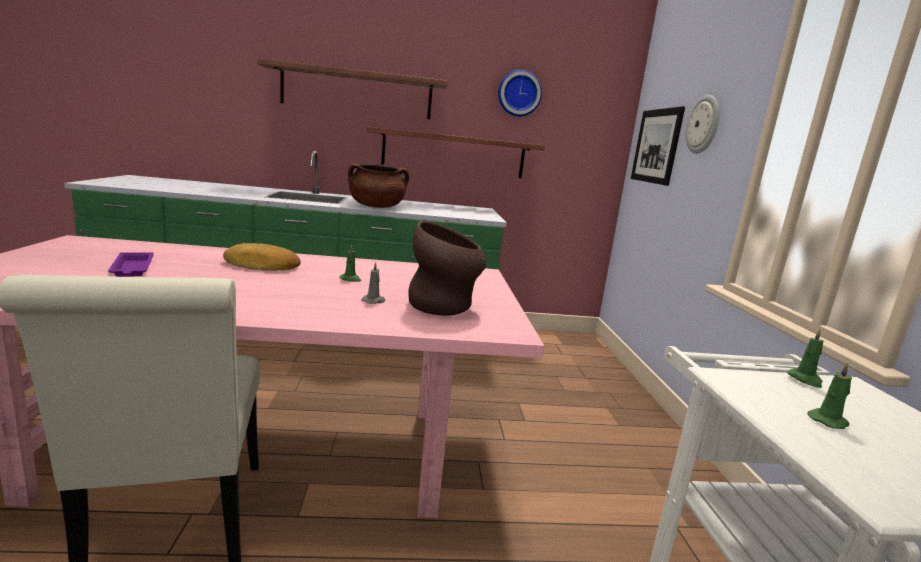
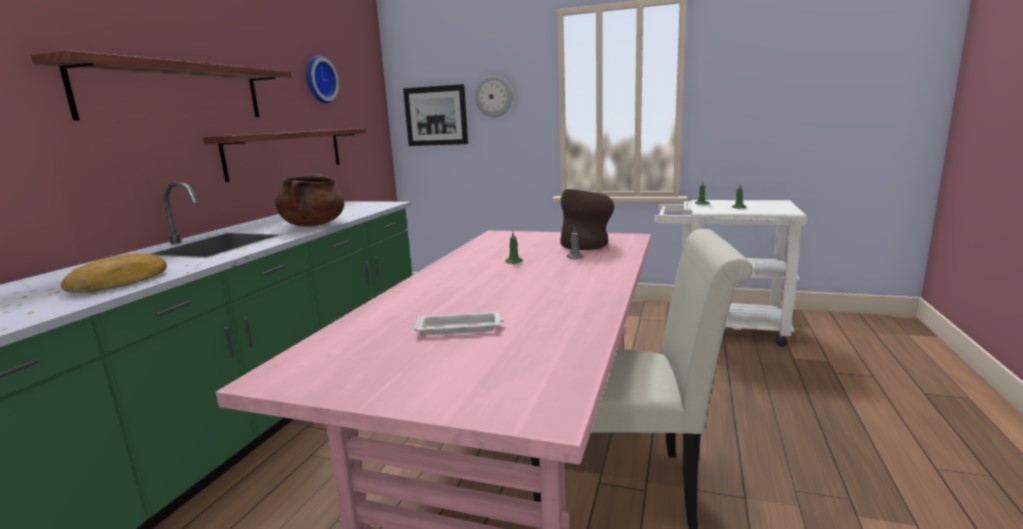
camera: 65 degrees left, 0 degrees up
(132, 268) = (460, 328): purple tray -> white tray
(262, 265) = (460, 285): bread -> bread (121, 282)

